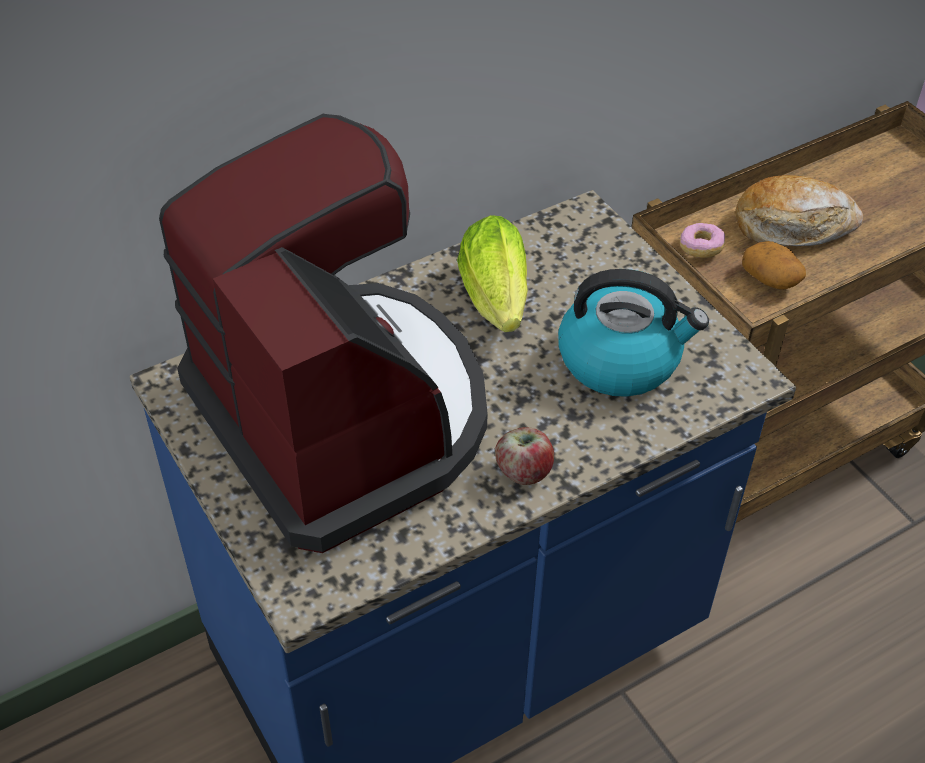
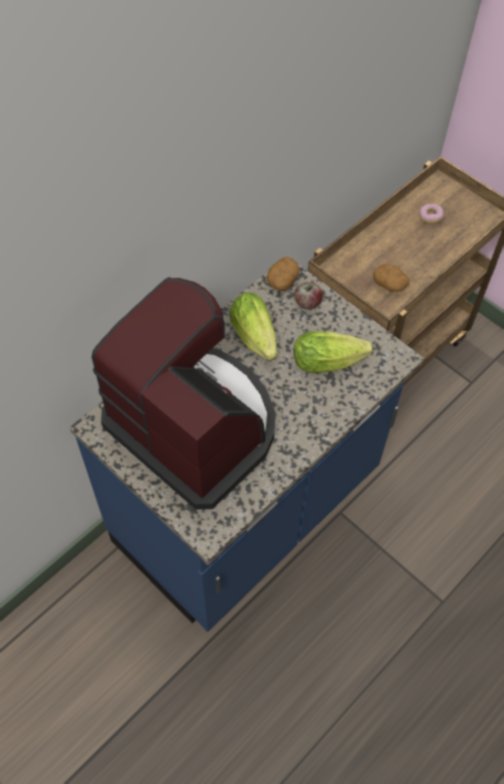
camera: 15 degrees left, 10 degrees up
(524, 471) = (299, 438): apple -> apple (307, 303)
(572, 223) = (282, 280): none -> potato
(621, 360) = (331, 361): kettle -> lettuce
(701, 248) = (348, 272): donut -> donut (430, 217)
(793, 225) = (394, 247): bread -> none

